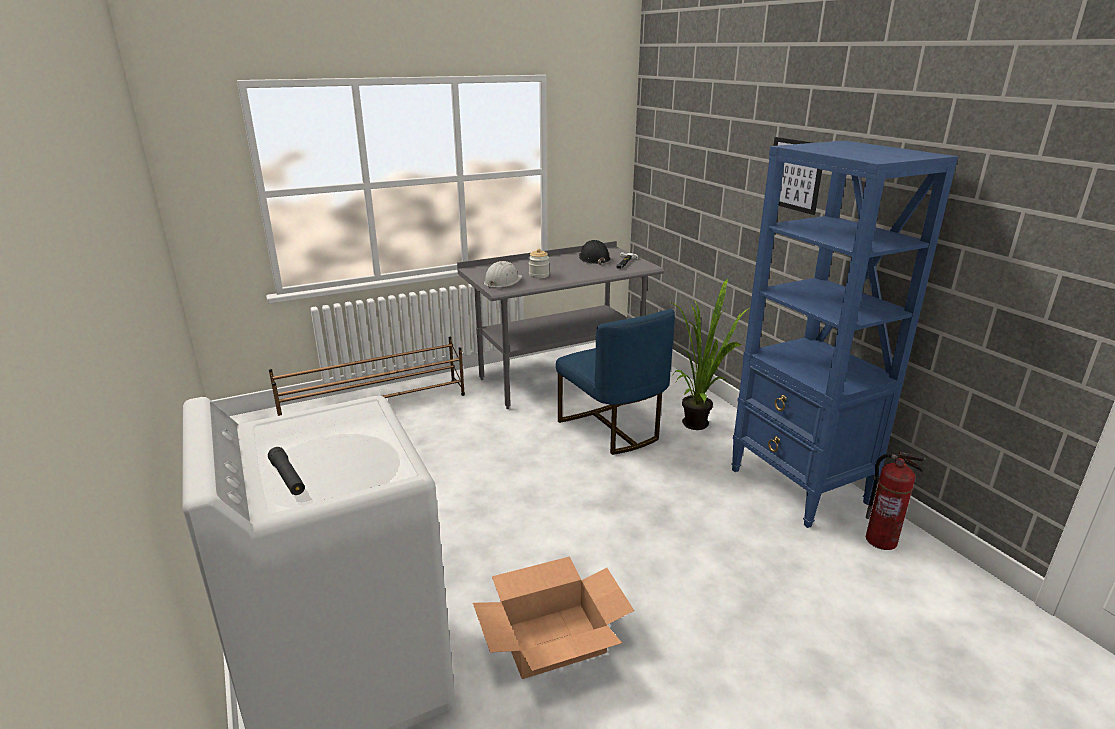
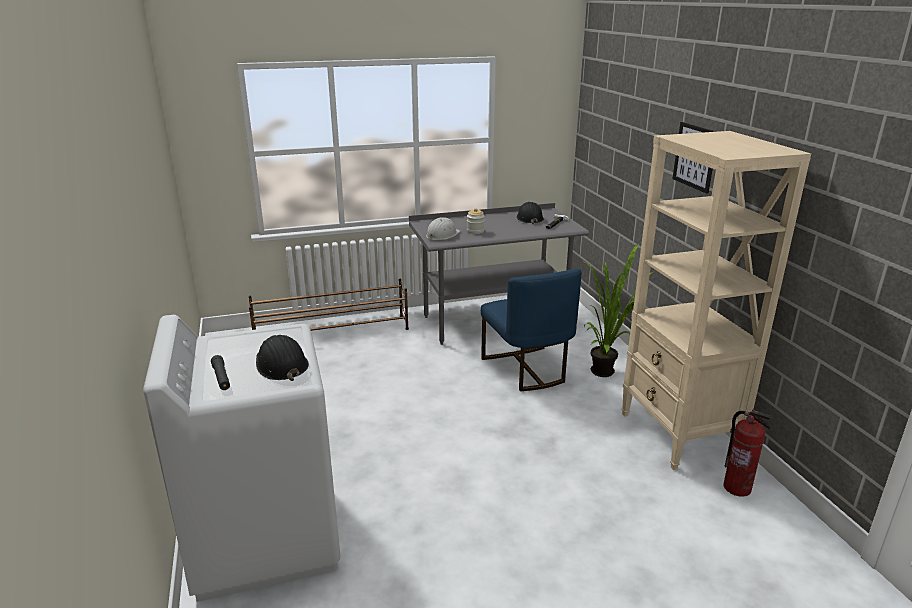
camera: 10 degrees right, 0 degrees up
(366, 452) = (281, 365): none -> black hard hat
(552, 639) = (428, 531): cardboard box -> none
(799, 487) = (678, 435): blue bookcase -> beige bookcase

